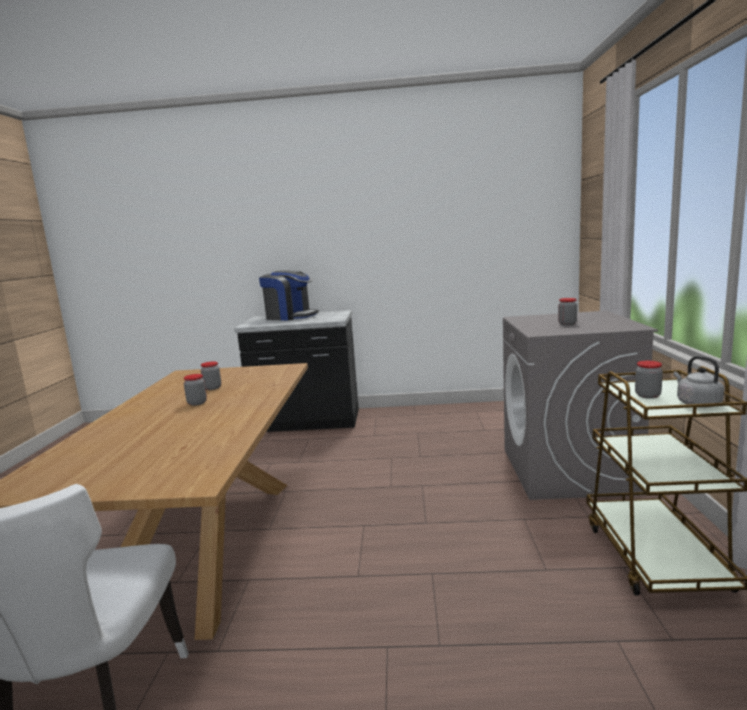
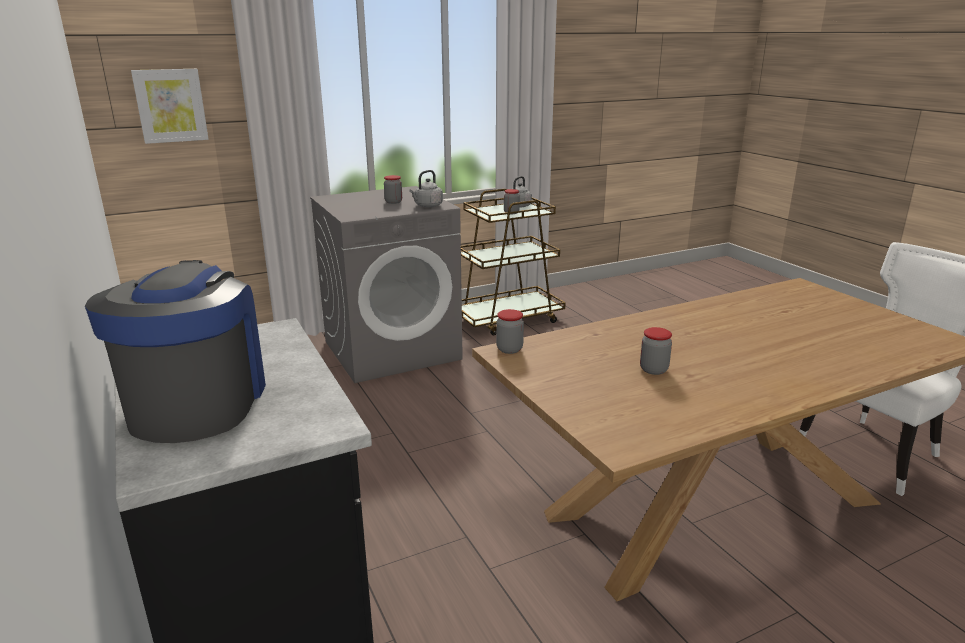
camera: 120 degrees left, 10 degrees up
(197, 403) = (708, 353): jar -> jar (509, 349)
(542, 330) = (427, 206): none -> grey kettle
(597, 224) = (170, 105): none -> picture

